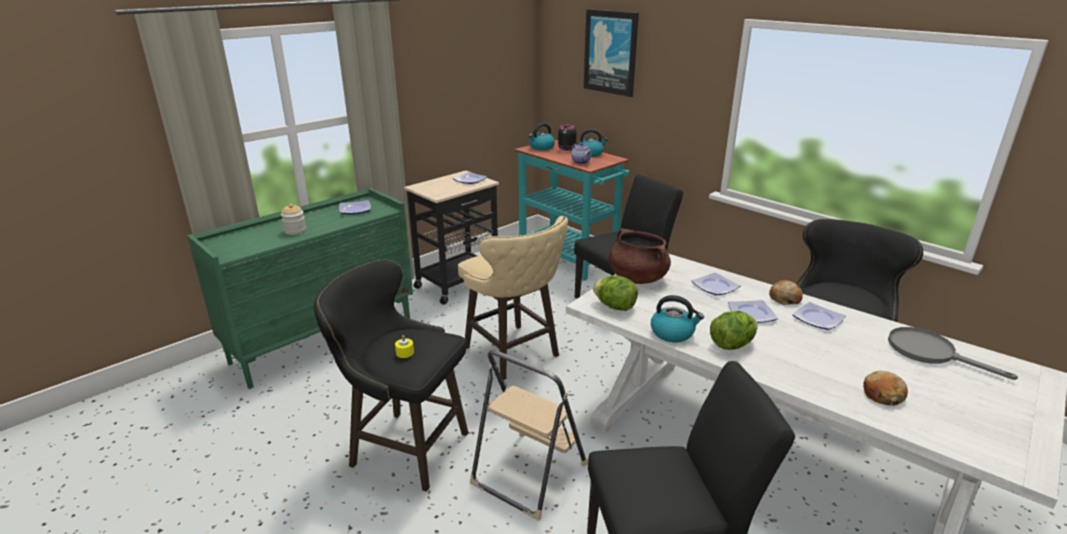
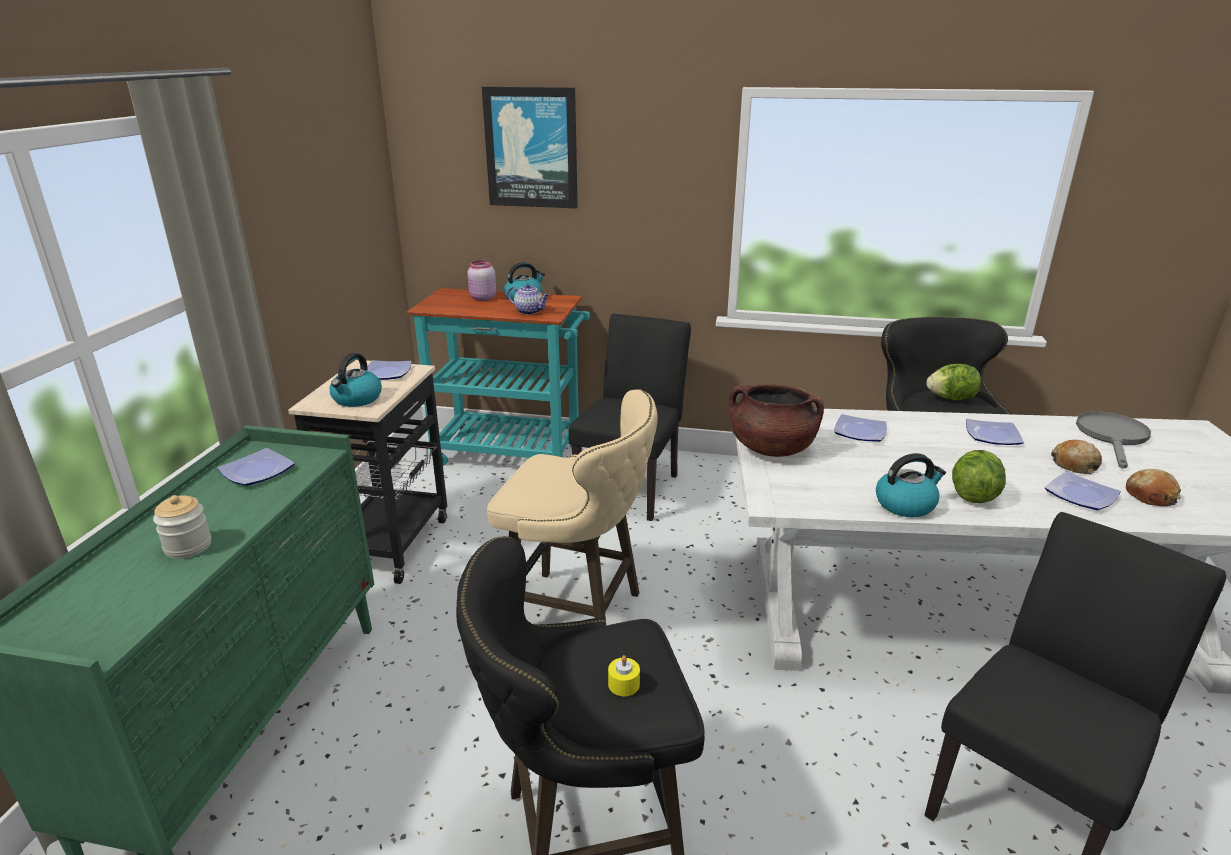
camera: 35 degrees left, 0 degrees up
(526, 475) = (780, 781): beige step ladder -> none
(541, 147) = (443, 302): kettle -> kettle (357, 399)
(566, 149) = (482, 298): black jar -> pink jar
(615, 307) = (803, 495): lettuce -> lettuce (951, 398)
(752, 314) = (937, 452): plate -> plate (1082, 495)
(784, 298) = (934, 423): bread -> bread (1074, 464)
(930, 352) = (1112, 437): grey frying pan -> grey frying pan turned 105 degrees clockwise

